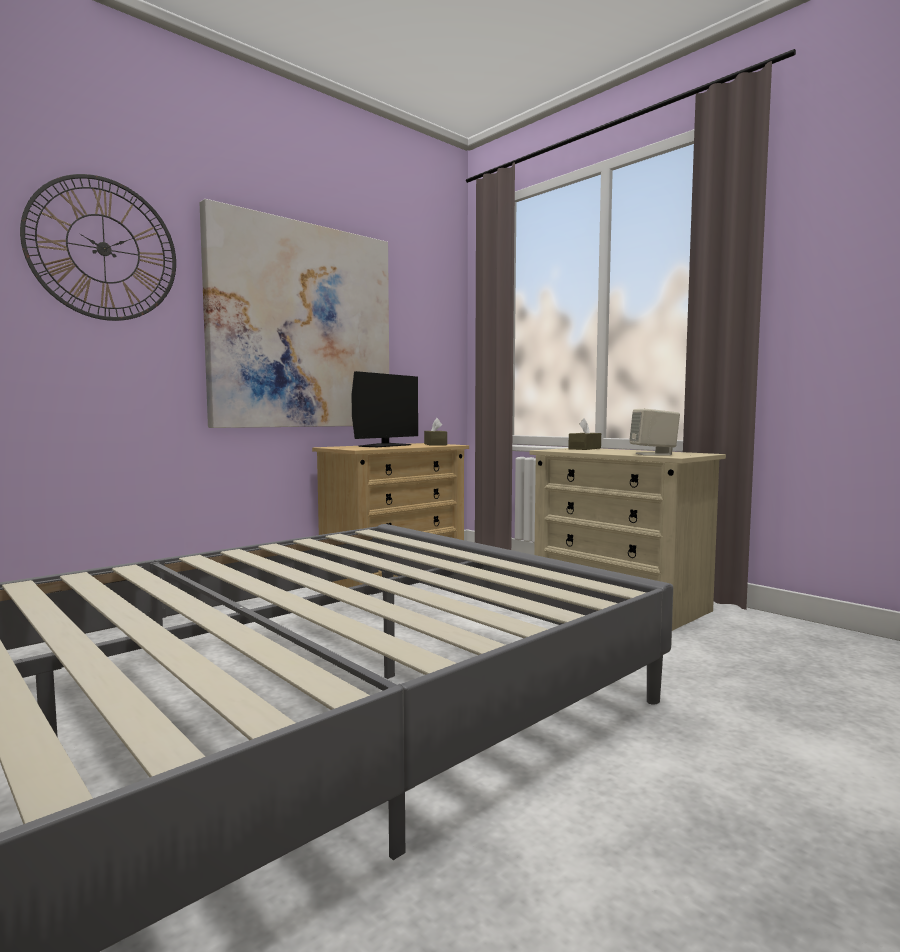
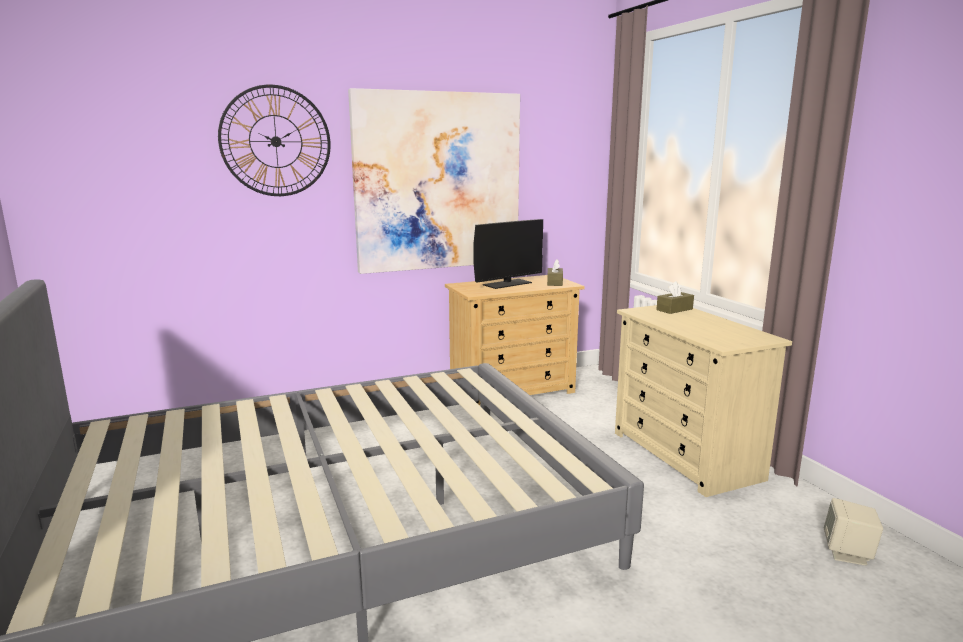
camera: 20 degrees right, 10 degrees up
(653, 454) = (712, 337): beige speaker -> beige speaker (848, 553)

